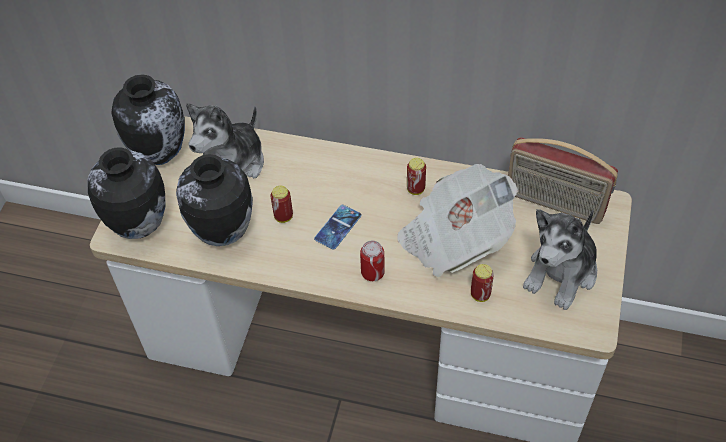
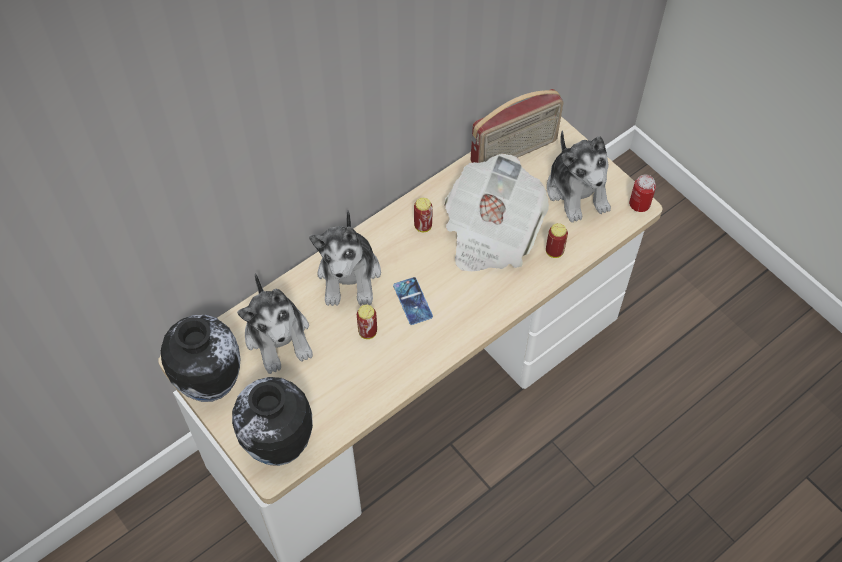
camera: 55 degrees left, 5 degrees up
(222, 234) = (345, 386): vase -> none
(325, 173) = (349, 275): none -> plush toy
(372, 272) = (476, 306): can -> can (639, 204)

